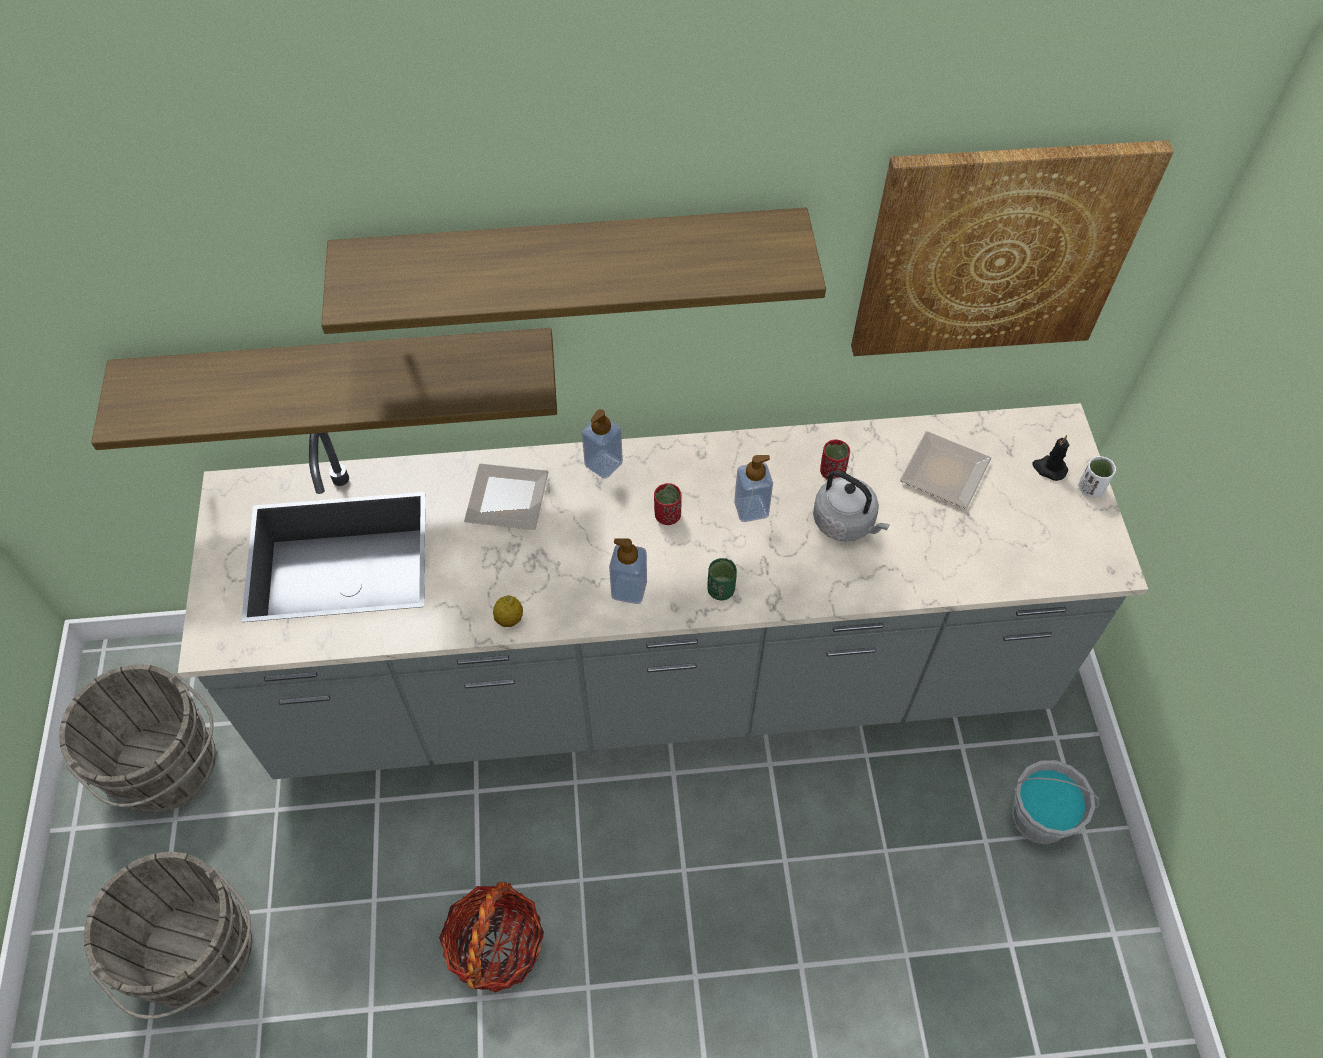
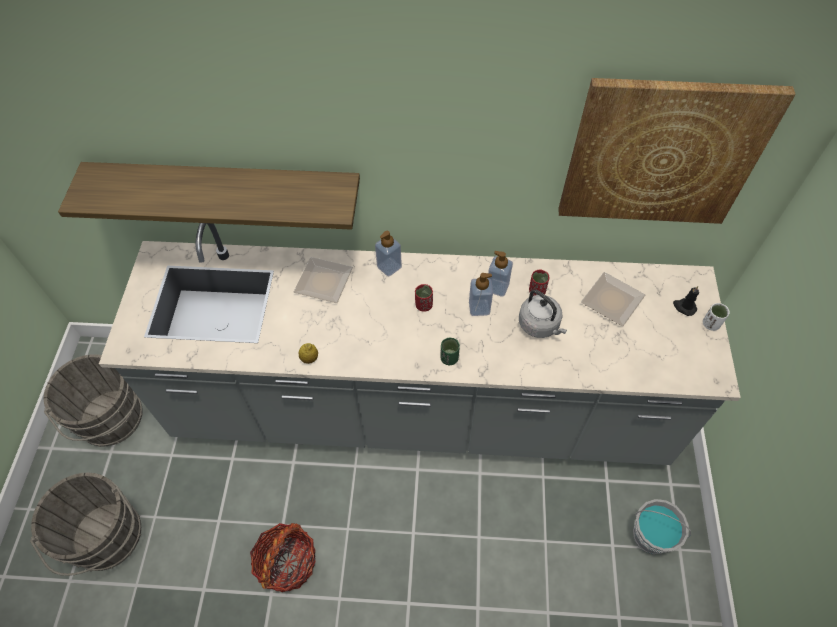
camera: 10 degrees right, 0 degrees up
(573, 262) = (373, 130): shelf -> none
(629, 589) = (390, 350): soap dispenser -> soap dispenser (497, 287)

